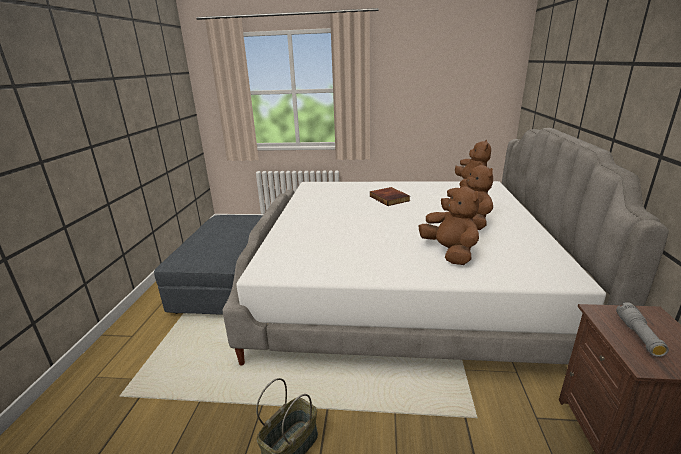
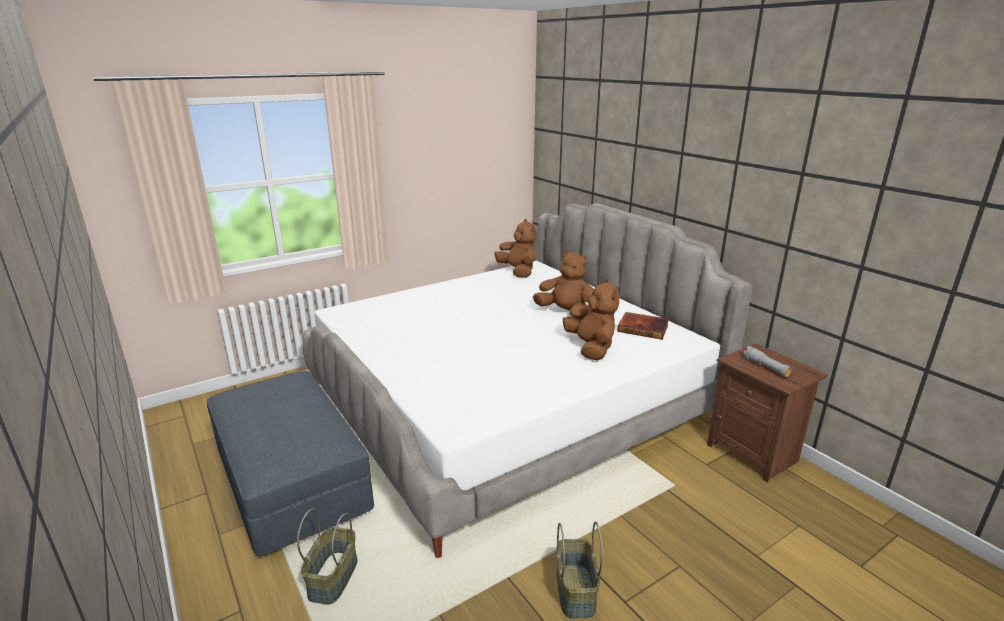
camera: 40 degrees left, 0 degrees up
(182, 343) = (332, 578): none -> basket
(390, 198) = (460, 306): book -> book (643, 328)
(449, 253) = (591, 348): brown plush toy -> brown plush toy turned 45 degrees clockwise

